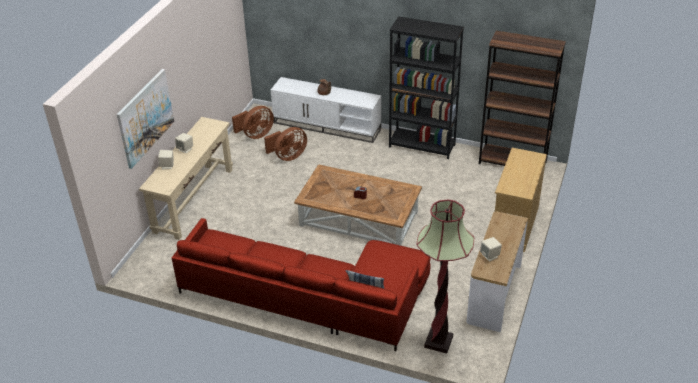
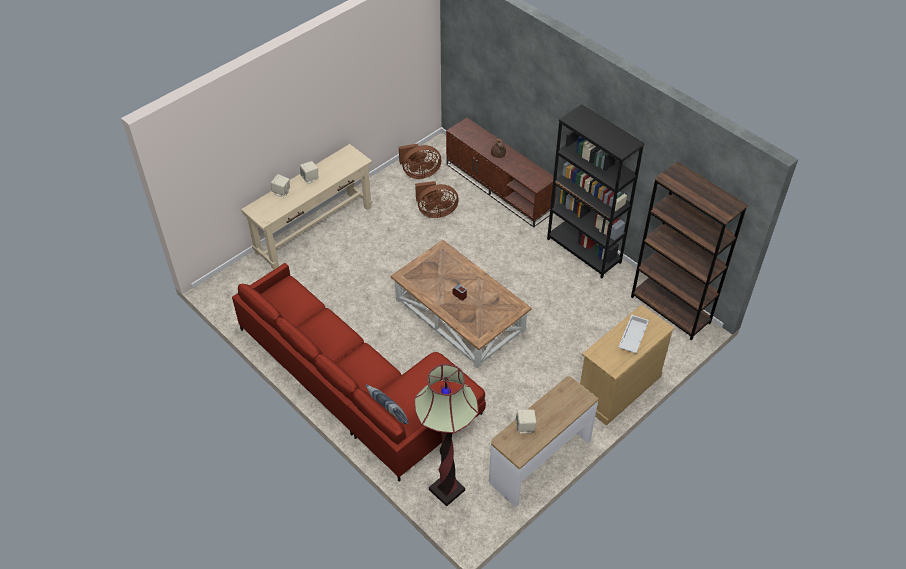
camera: 25 degrees right, 10 degrees up
(145, 117) = (262, 141): picture -> none
(327, 125) = (499, 188): white tv stand -> brown tv stand
(522, 169) = (632, 336): none -> white tray

